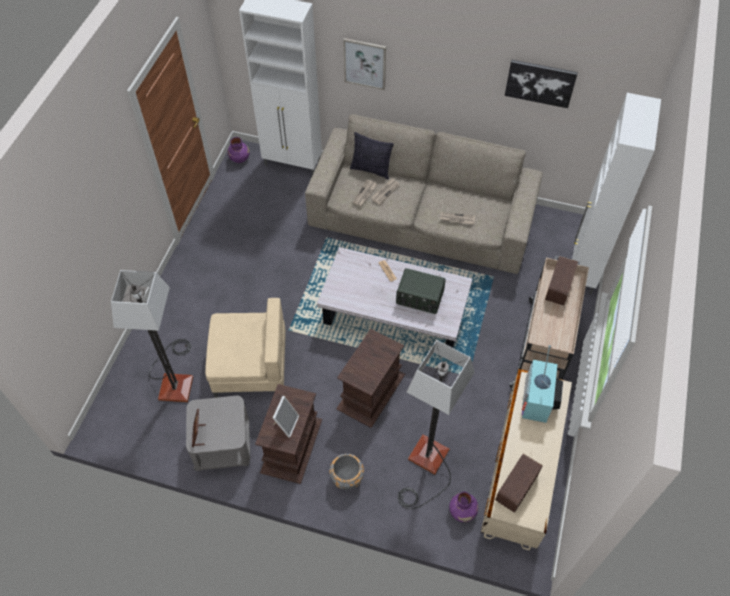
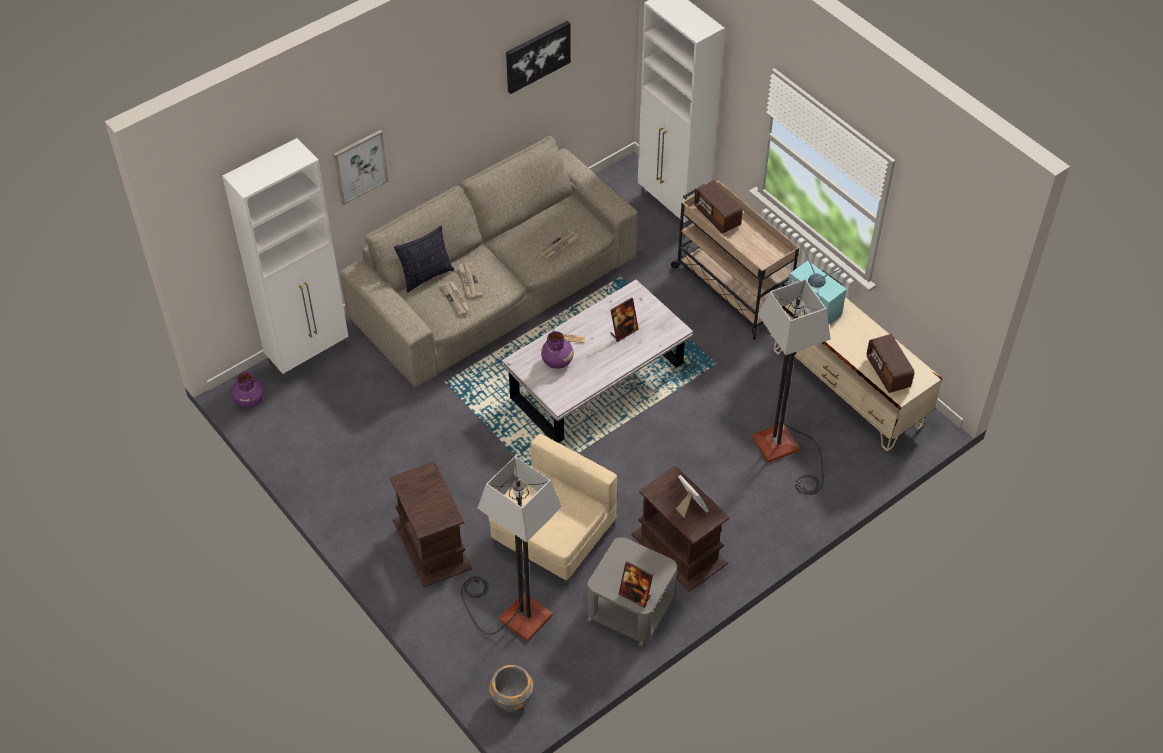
camera: 55 degrees left, 5 degrees down
(346, 478) = (750, 522): grey planter -> grey planter (512, 699)
(371, 391) = (669, 449): brown side table -> brown side table (431, 543)
(419, 298) = (624, 332): radio -> picture frame
(462, 511) = (851, 451): purple vase -> purple vase (557, 361)

